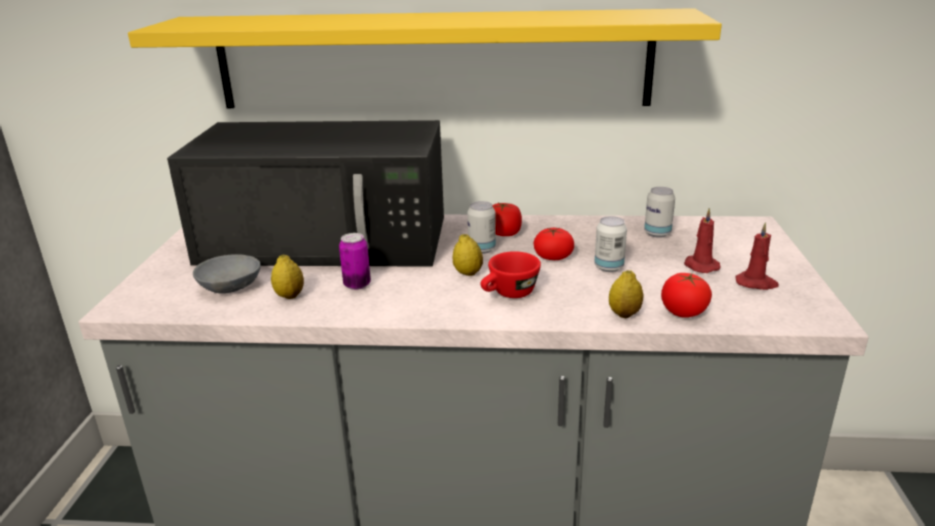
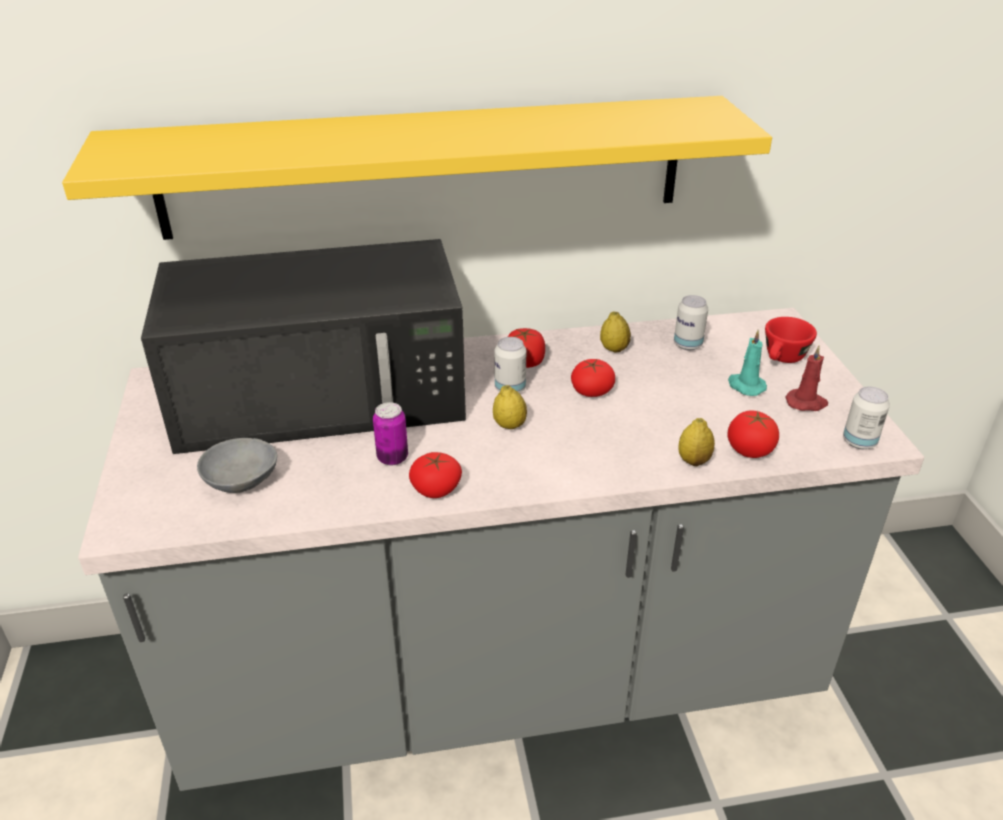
camera: 15 degrees left, 10 degrees up
(289, 296) = (322, 484): lemon -> lemon (614, 349)
(380, 308) = (436, 488): none -> tomato
(509, 294) = (566, 450): red cup -> red cup (782, 359)
(608, 267) = (655, 399): can -> can (859, 442)
(700, 266) = (745, 386): red candle -> turquoise candle

